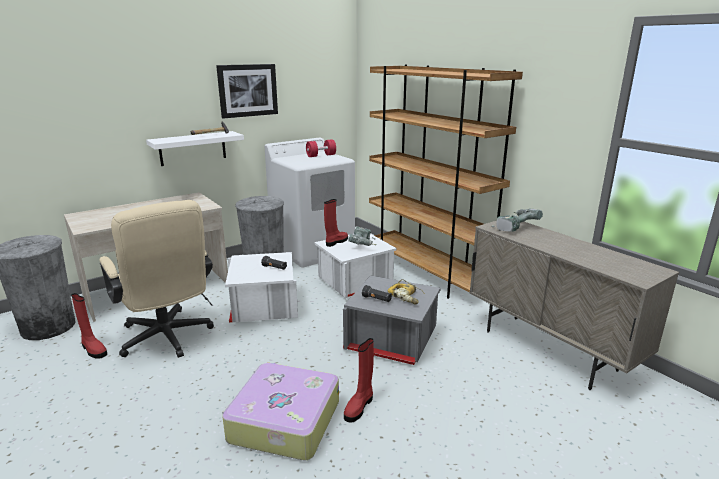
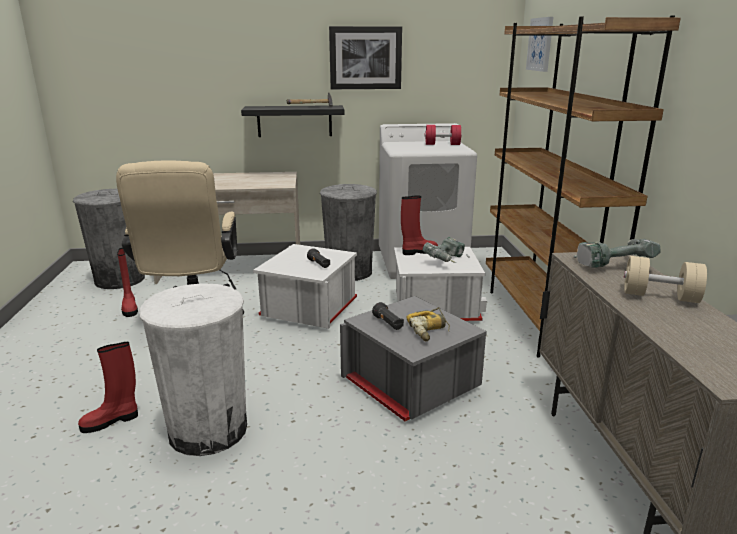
camera: 30 degrees right, 0 degrees up
(192, 148) = (294, 121): white shelf -> black shelf
(283, 421) = (208, 430): suitcase -> white trash can
(359, 407) = (297, 445): red boot -> red boot (111, 421)
(381, 76) = (540, 44): none -> picture
(559, 241) = (660, 296): none -> beige dumbbell

